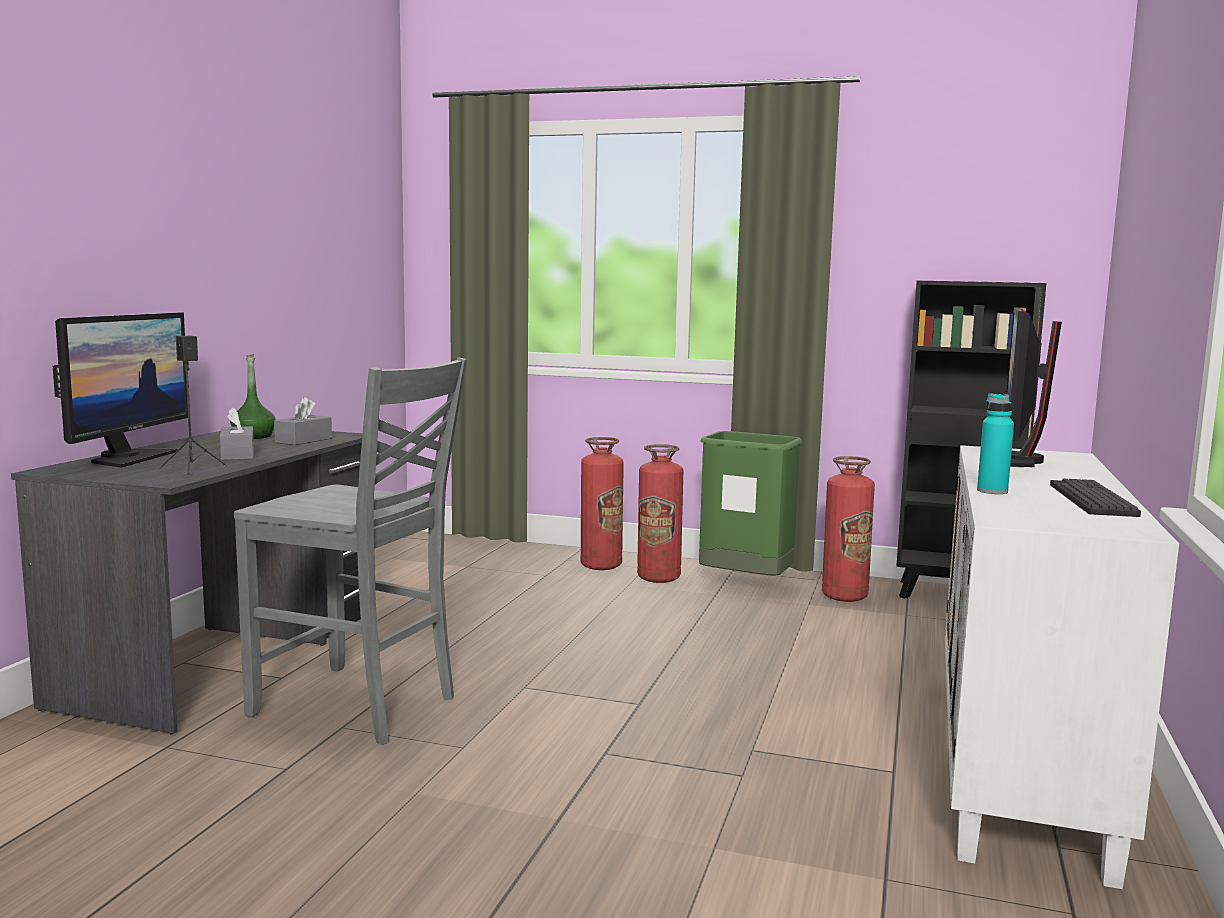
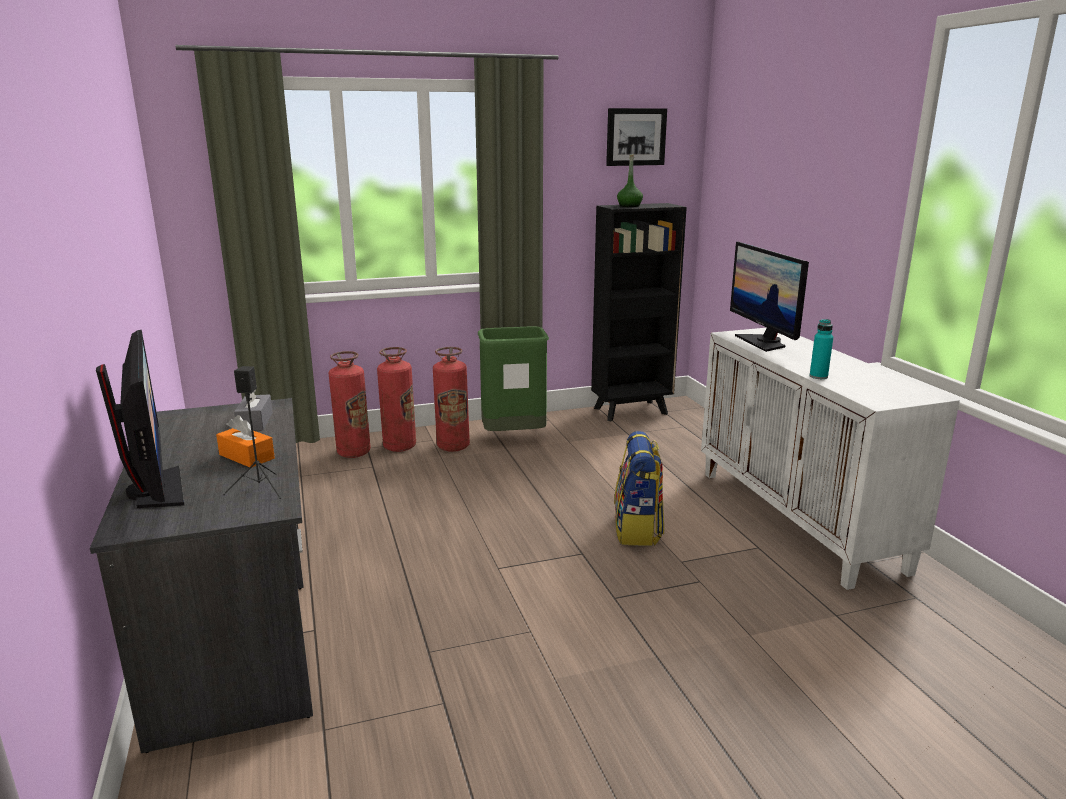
camera: 35 degrees left, 10 degrees up
(237, 455) = (246, 456): grey tissue box -> orange tissue box
(253, 436) = (196, 428): green bottle -> green bottle (629, 206)
(357, 706) = (412, 630): grey chair -> none
(749, 704) = (638, 530): none -> backpack
(844, 596) = (579, 429): fire extinguisher -> fire extinguisher (353, 452)
(989, 186) = (635, 137): none -> picture
(1092, 499) = (865, 372): keyboard -> none

